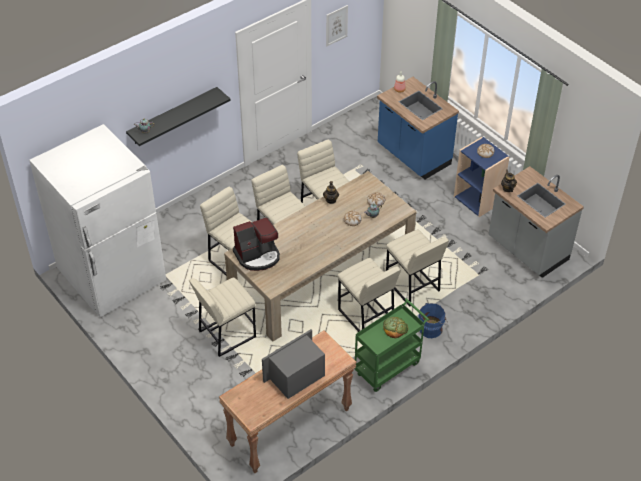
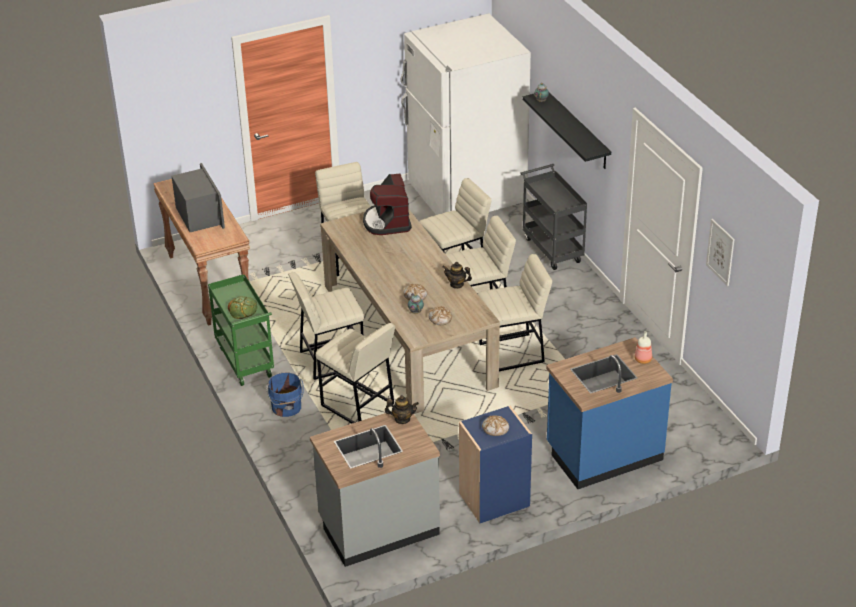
camera: 105 degrees right, 10 degrees down
(189, 210) = (551, 250): none -> grey cart
(413, 286) = (359, 405): beige chair -> beige chair turned 120 degrees counterclockwise

